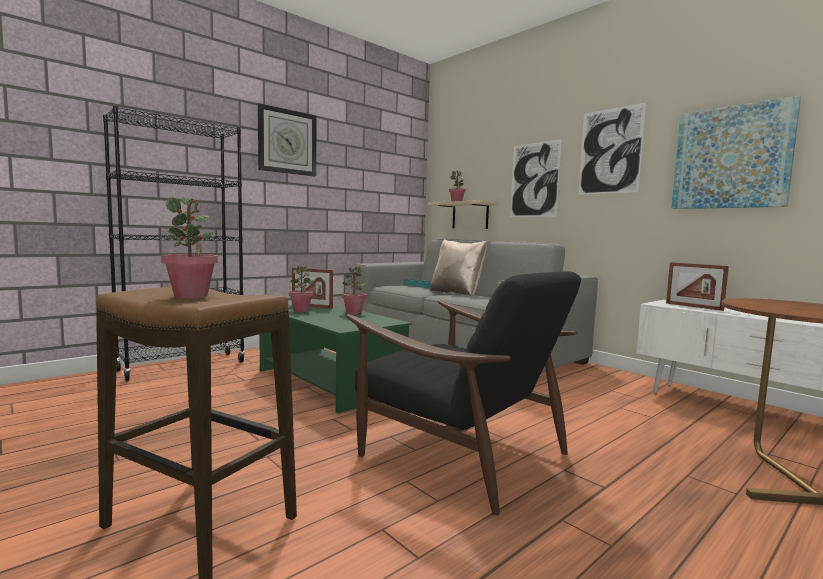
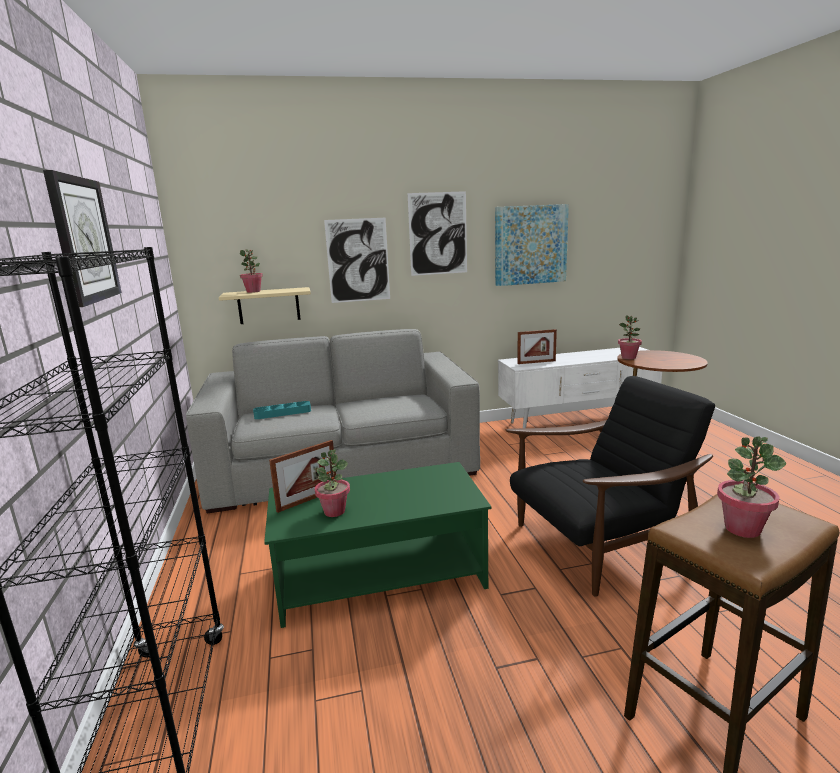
camera: 60 degrees left, 10 degrees up
(353, 313) = (383, 481): potted plant -> potted plant (628, 357)
(457, 293) = (348, 408): beige pillow -> none

